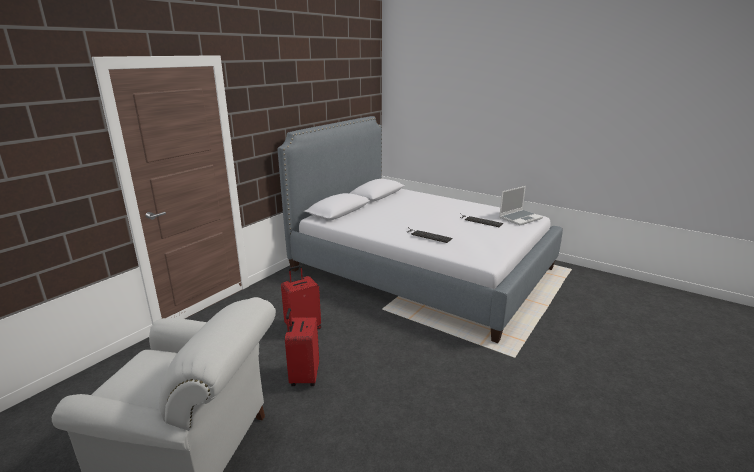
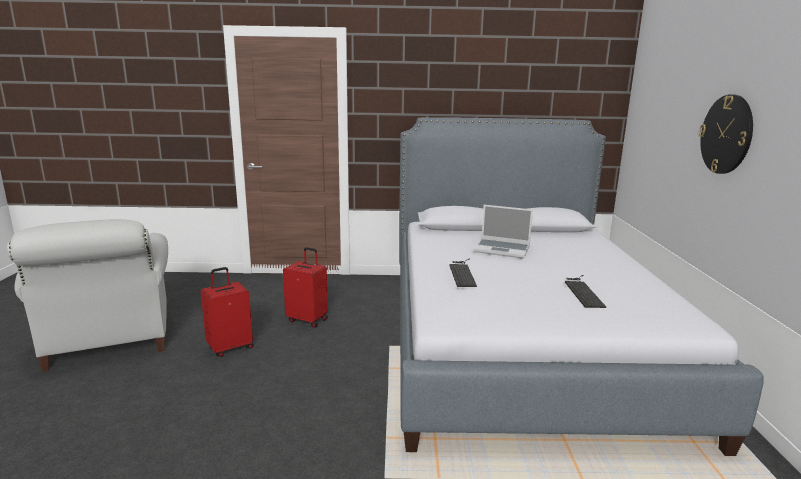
camera: 55 degrees right, 5 degrees down
(488, 119) = (726, 134): none -> wall clock
(520, 218) = (660, 315): laptop -> laptop (502, 249)

